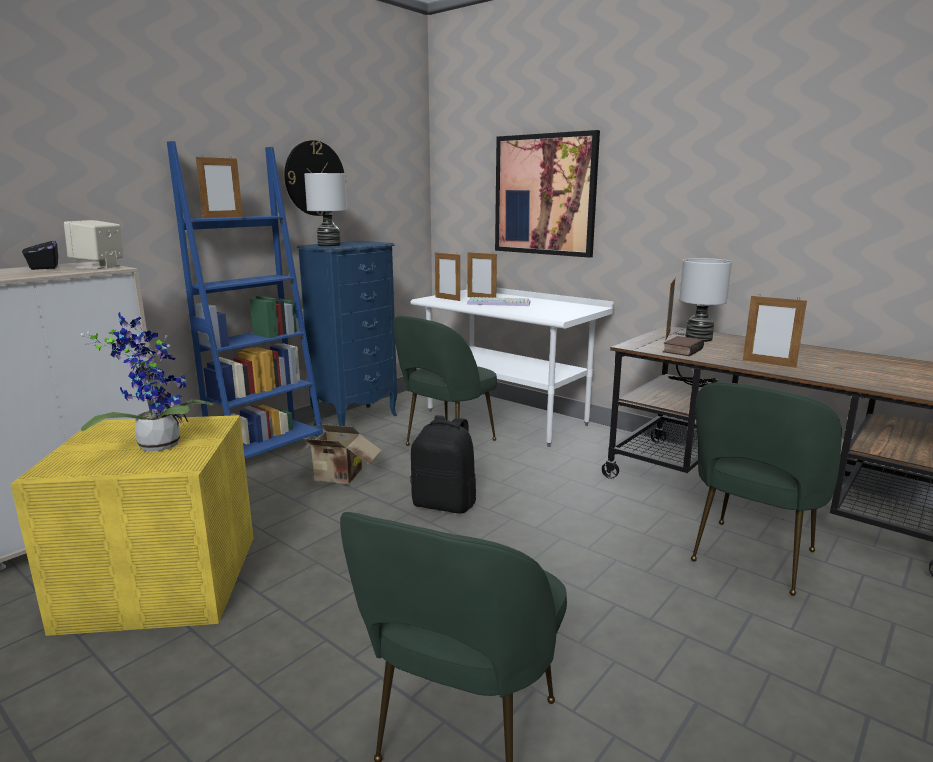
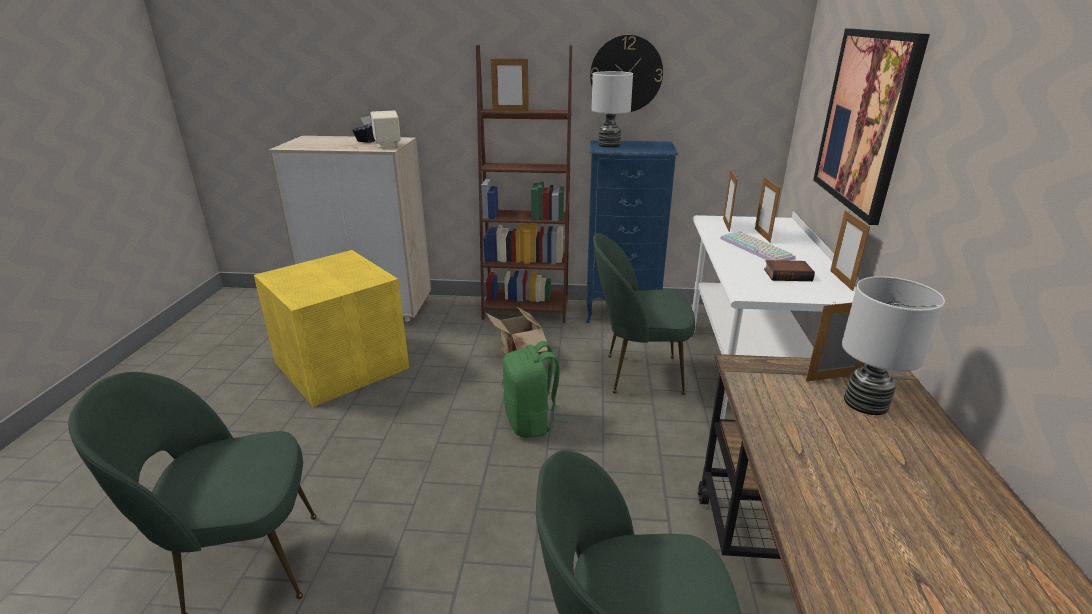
camera: 55 degrees right, 10 degrees up
(157, 444) = (329, 280): potted plant -> none
(267, 450) = (526, 309): blue bookcase -> brown bookcase
(445, 504) = (531, 422): black backpack -> green backpack
(681, 350) = (778, 403): book -> book (788, 274)
(768, 363) = (821, 491): picture frame -> picture frame (841, 280)

